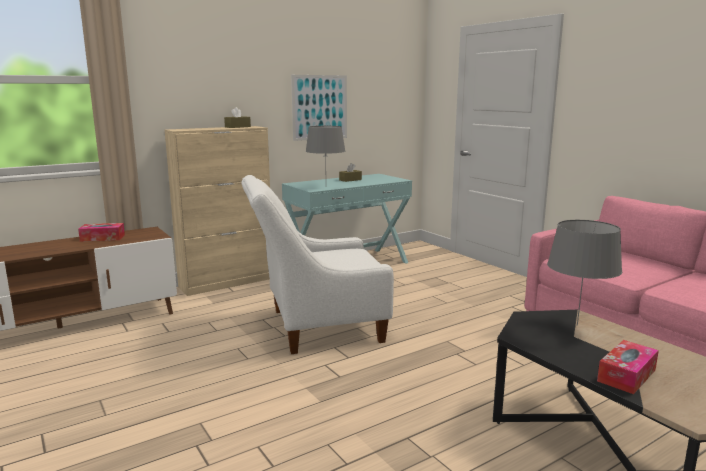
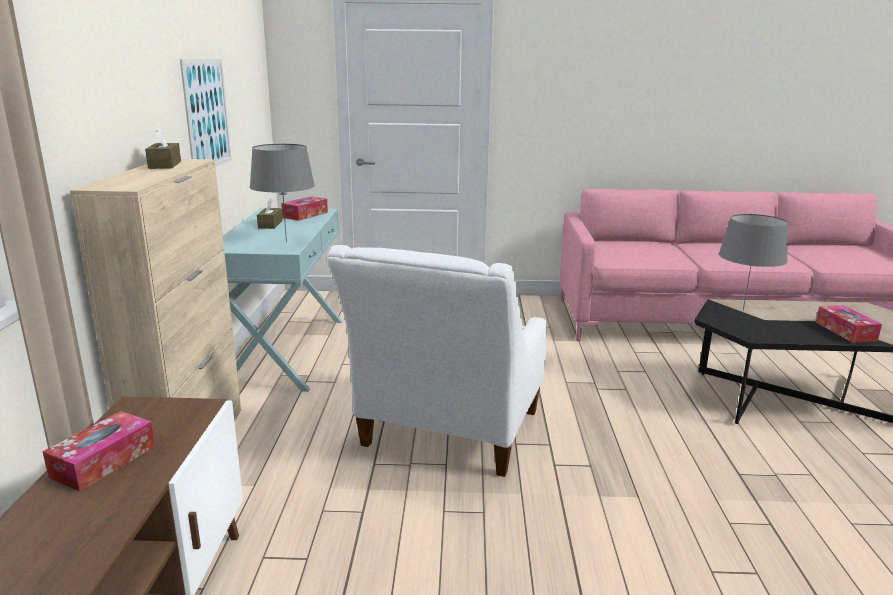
camera: 55 degrees left, 5 degrees up
(383, 179) = (305, 215): none -> tissue box

